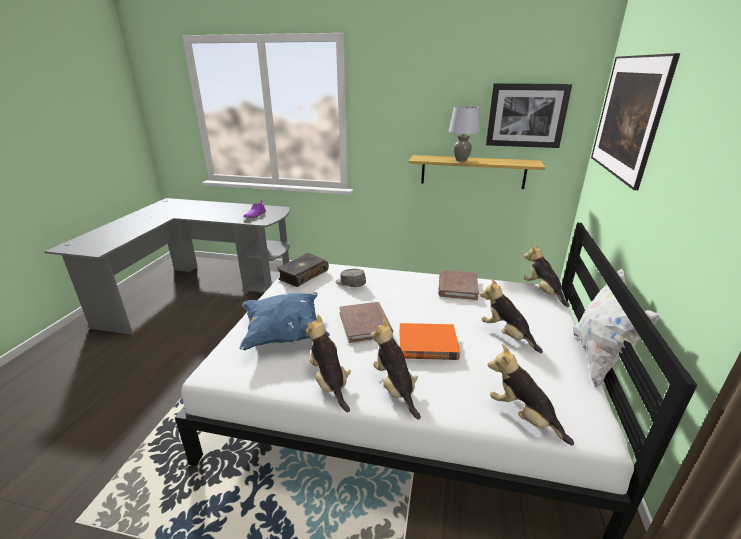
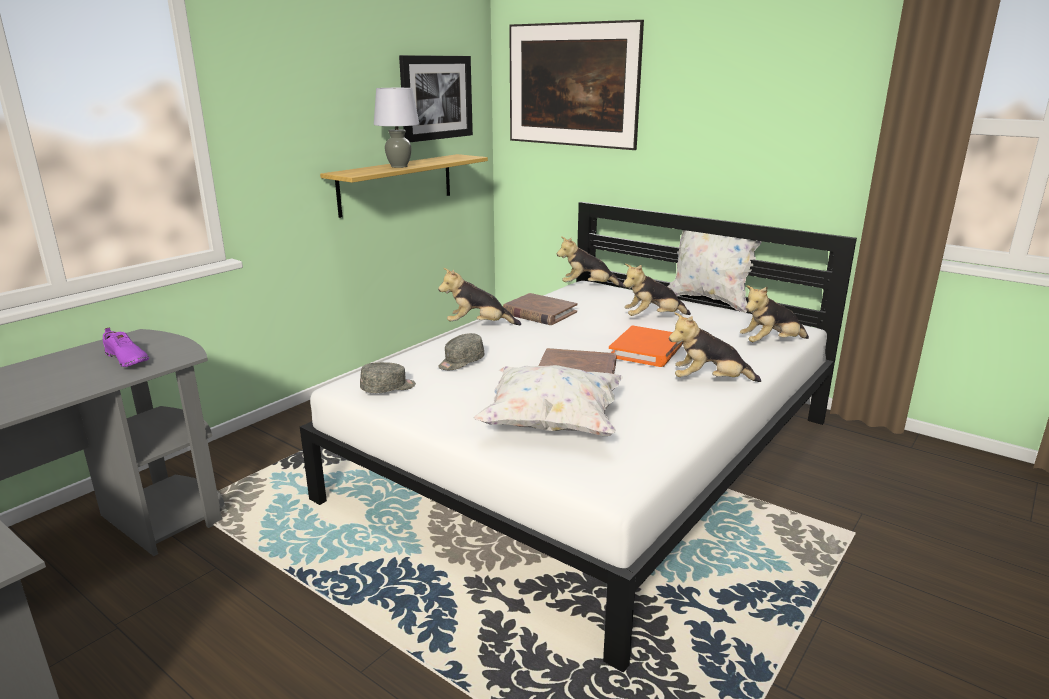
camera: 65 degrees left, 5 degrees down
(284, 333) = (551, 424): blue pillow -> white pillow
(303, 275) = (388, 388): book -> grey cap
(329, 382) = (681, 412): plush toy -> plush toy (478, 326)

